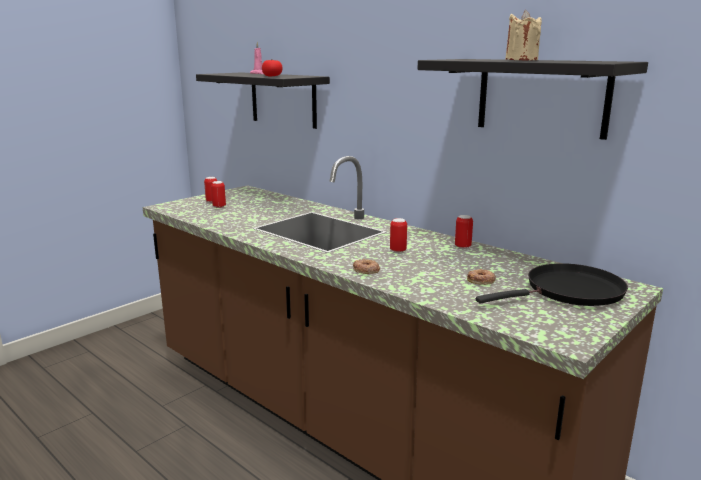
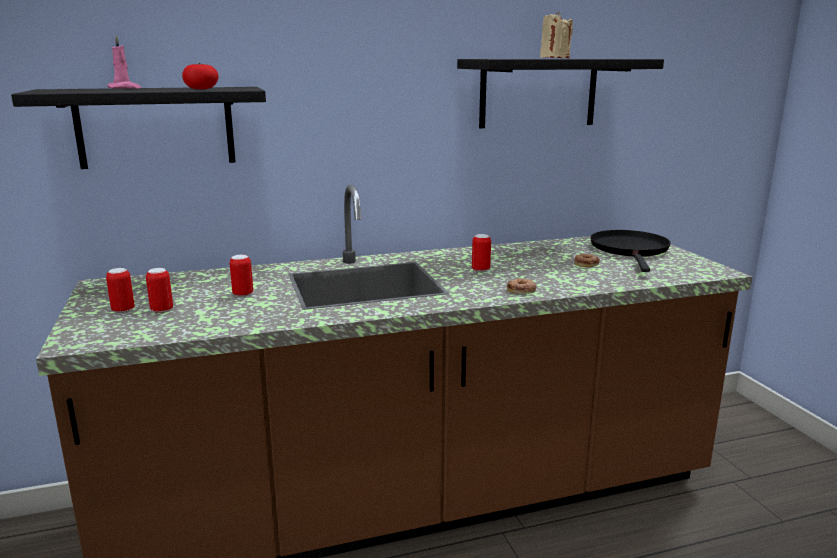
camera: 60 degrees left, 0 degrees up
(462, 247) = (498, 250): can -> can (243, 294)

